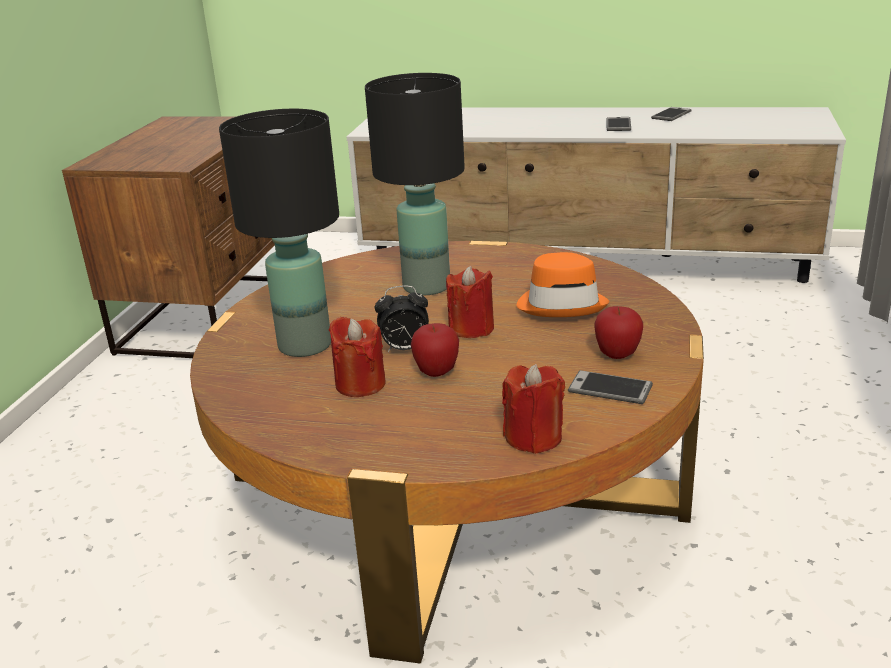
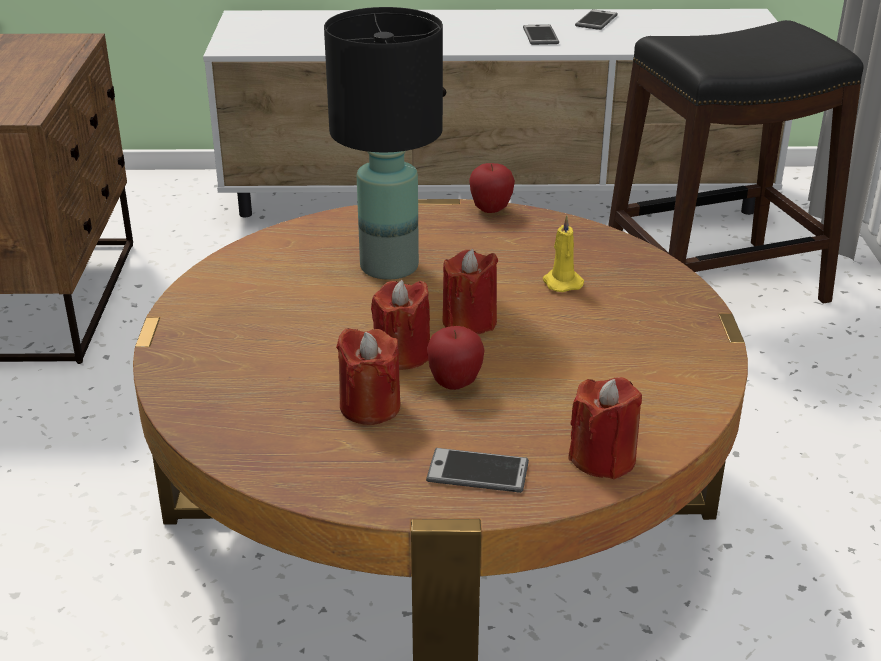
camera: 15 degrees left, 5 degrees up
(304, 344) = (274, 357): black table lamp -> none
(405, 349) = (402, 355): alarm clock -> red candle
(562, 304) = (561, 282): orange hat -> yellow candle
(610, 389) = (661, 389): phone -> phone (477, 472)
(617, 355) = (651, 345): apple -> apple (491, 210)
(751, 336) = (712, 285): none -> black stool

